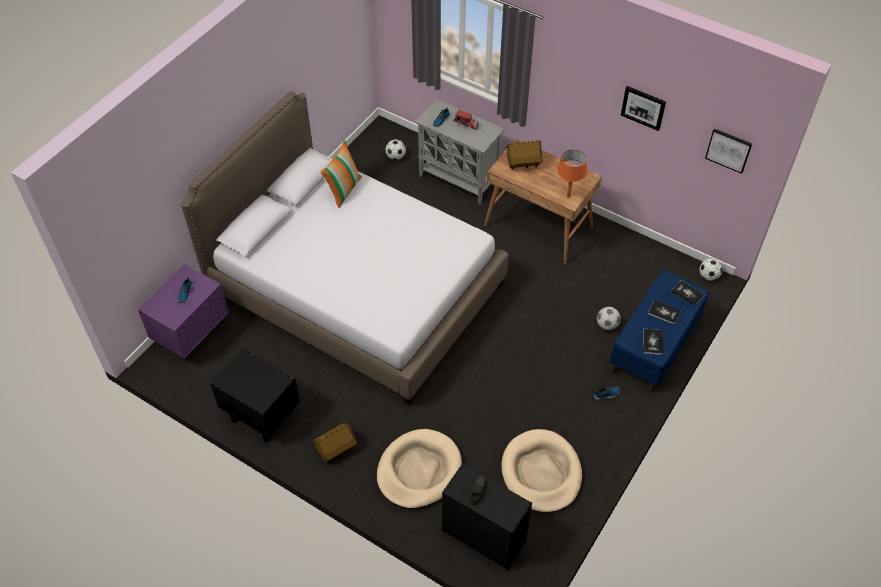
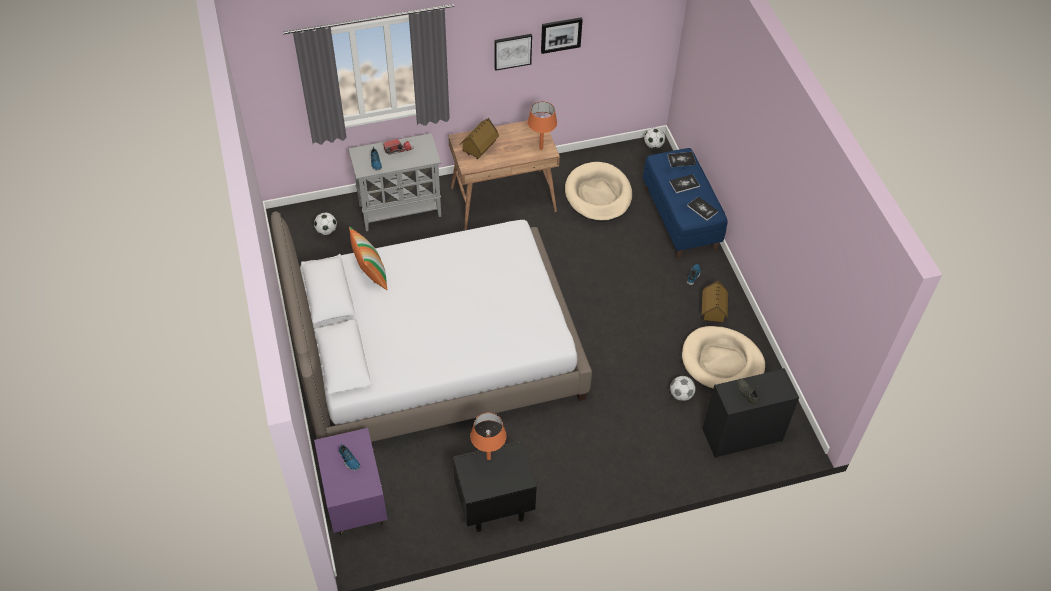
camera: 50 degrees left, 0 degrees up
(260, 368) = (488, 458): none -> orange table lamp
(336, 449) = (578, 476): toy house -> toy house (712, 312)
(419, 471) = (649, 435): beige dog bed -> beige dog bed (598, 195)
(607, 325) = (635, 230): football -> football (681, 395)
(728, 150) = (645, 27): picture -> picture (512, 51)

